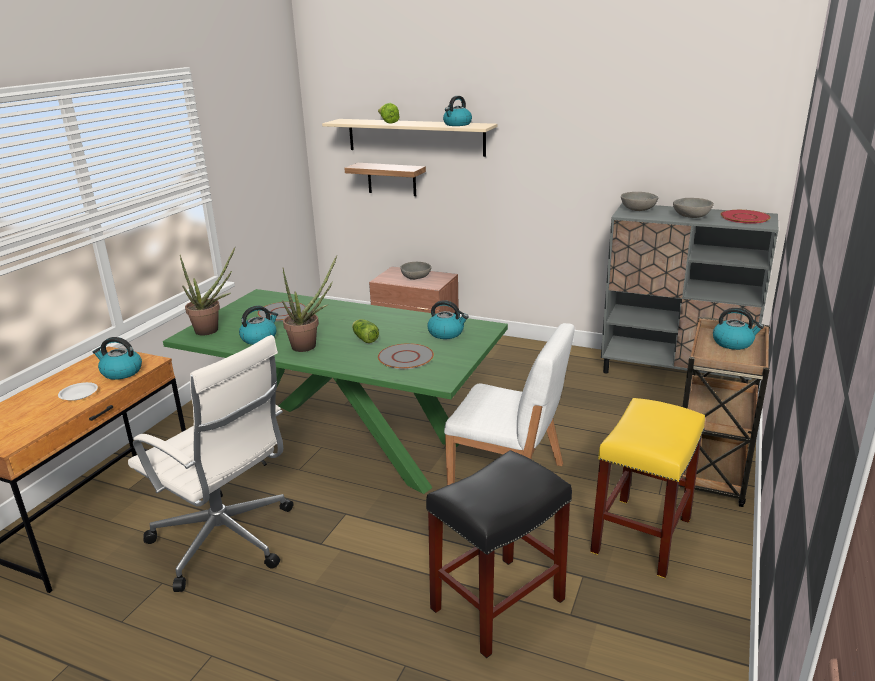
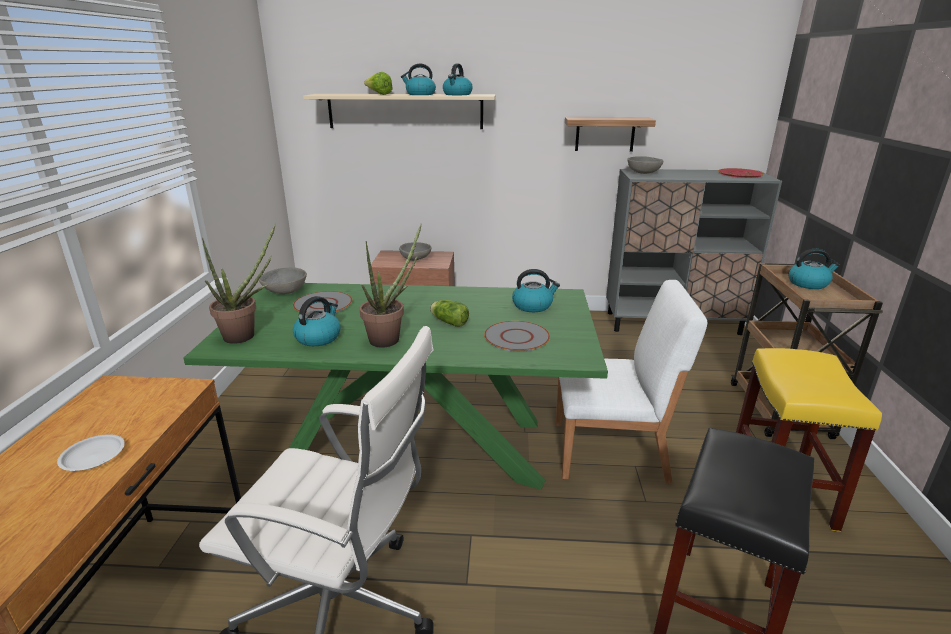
camera: 20 degrees left, 0 degrees up
(121, 372) = (147, 410): kettle -> kettle (420, 94)
(391, 179) = (378, 158): shelf -> shelf (605, 134)
(691, 217) = (696, 175): grey bowl -> grey bowl (284, 291)

